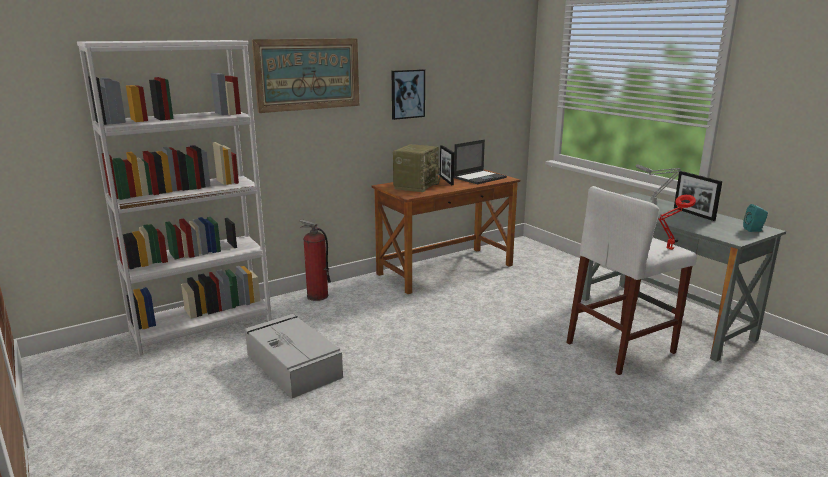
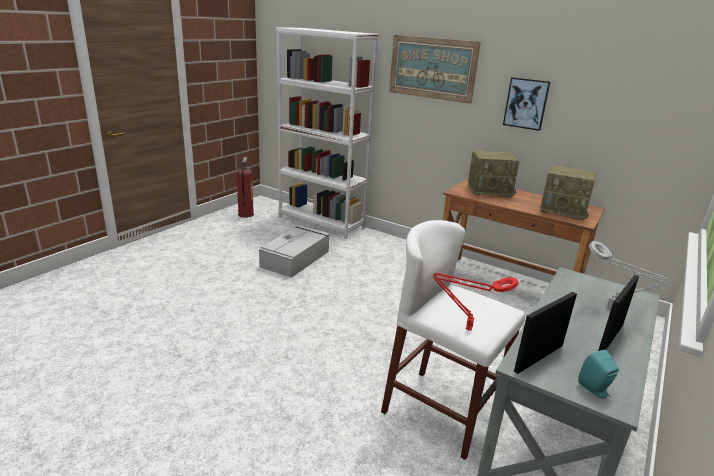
camera: 65 degrees right, 5 degrees up
(317, 296) = (394, 244): fire extinguisher -> fire extinguisher (245, 214)
(446, 180) = (527, 199): picture frame -> picture frame (539, 358)
(480, 177) = (564, 211): laptop -> radio

